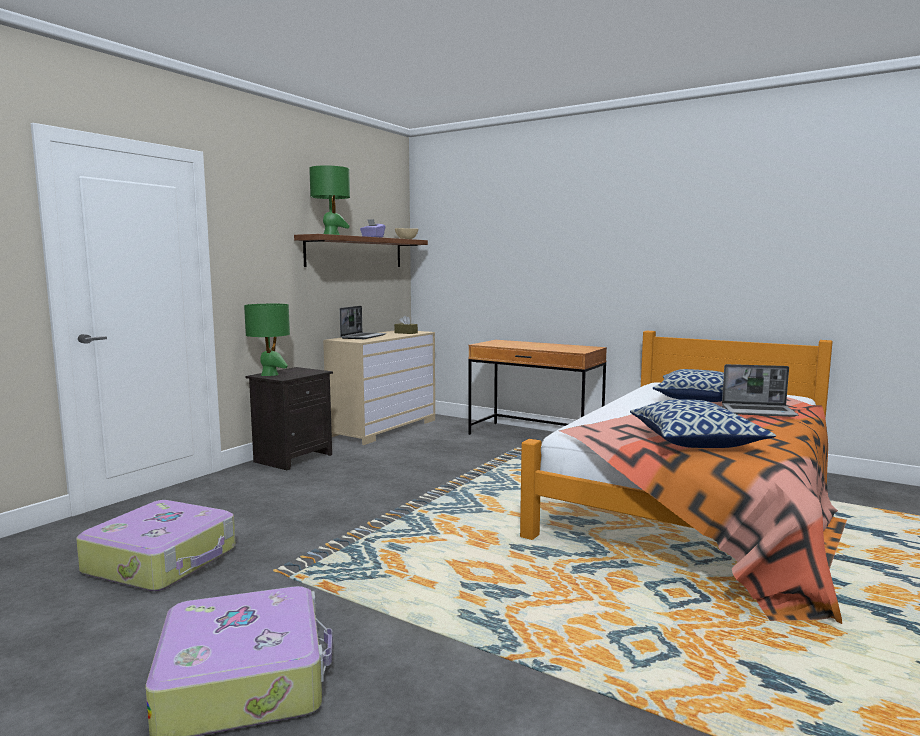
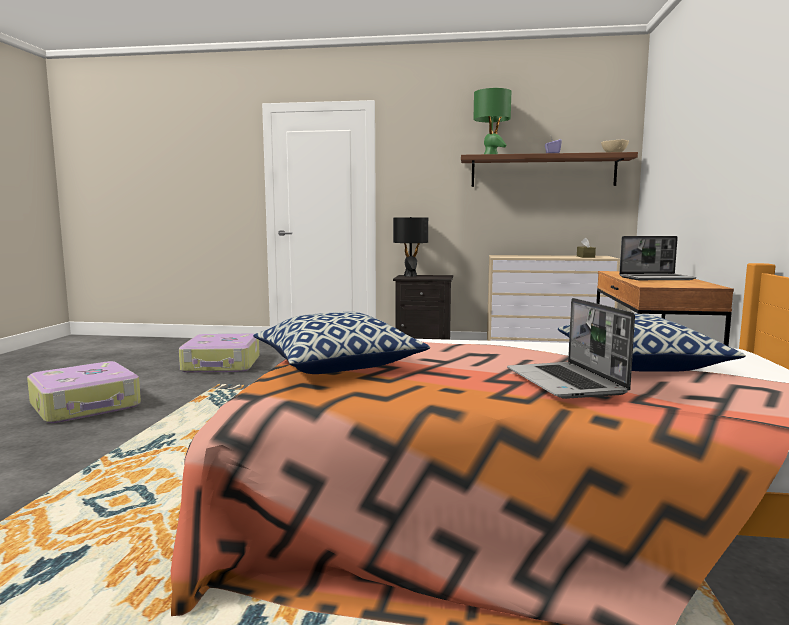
camera: 65 degrees right, 0 degrees up
(269, 374) = (410, 275): green table lamp -> black table lamp
(363, 337) = (527, 255): laptop -> laptop (656, 278)

